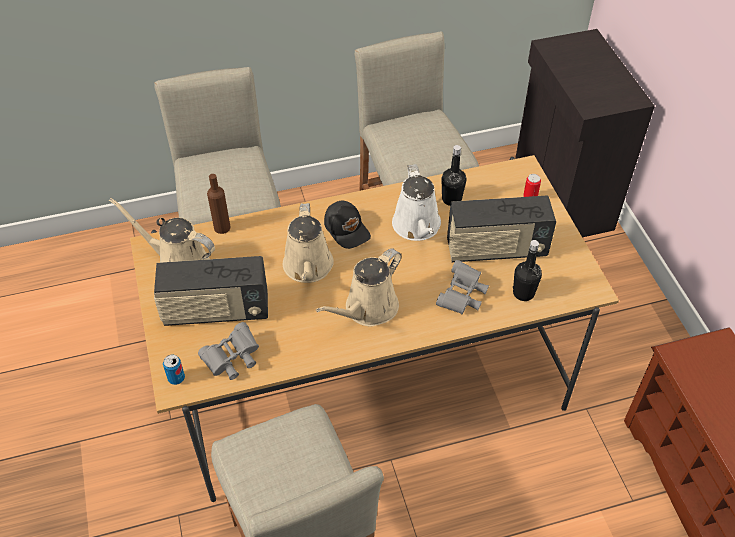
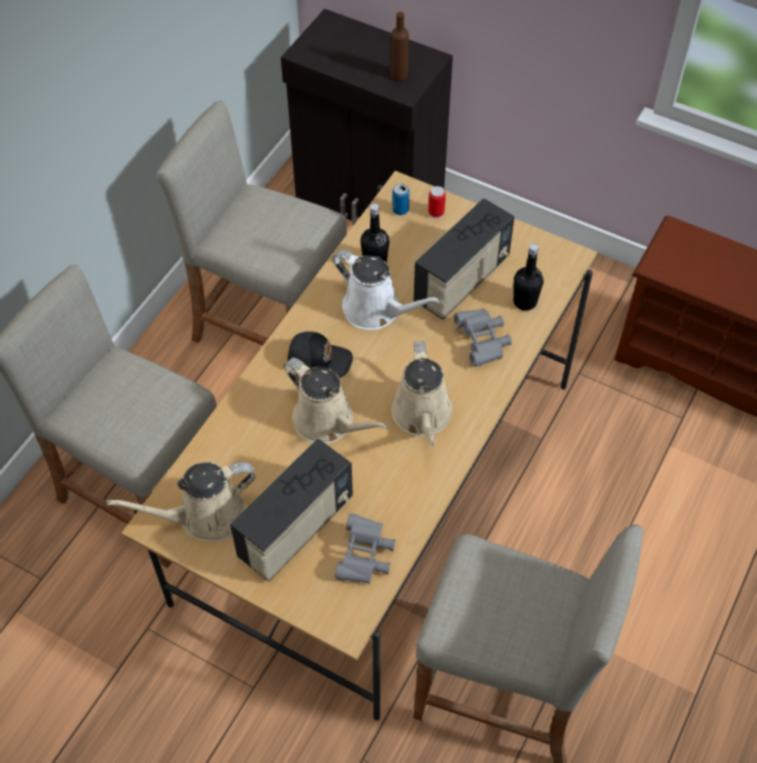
camera: 45 degrees left, 5 degrees up
(176, 378) = (337, 616): can -> can (400, 210)
(222, 227) = (201, 449): brown bottle -> brown bottle (399, 75)

